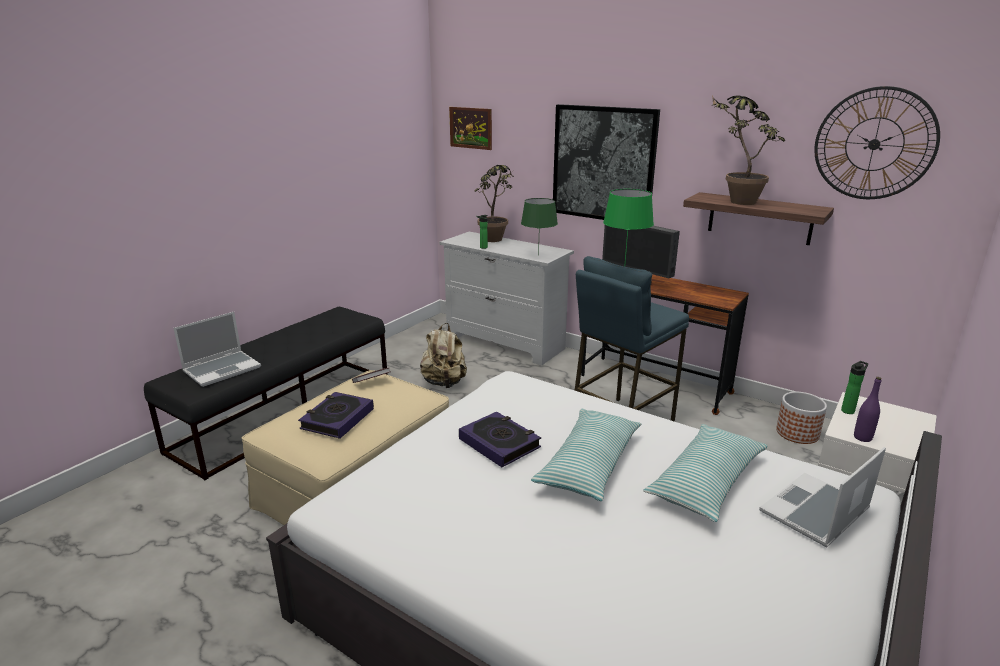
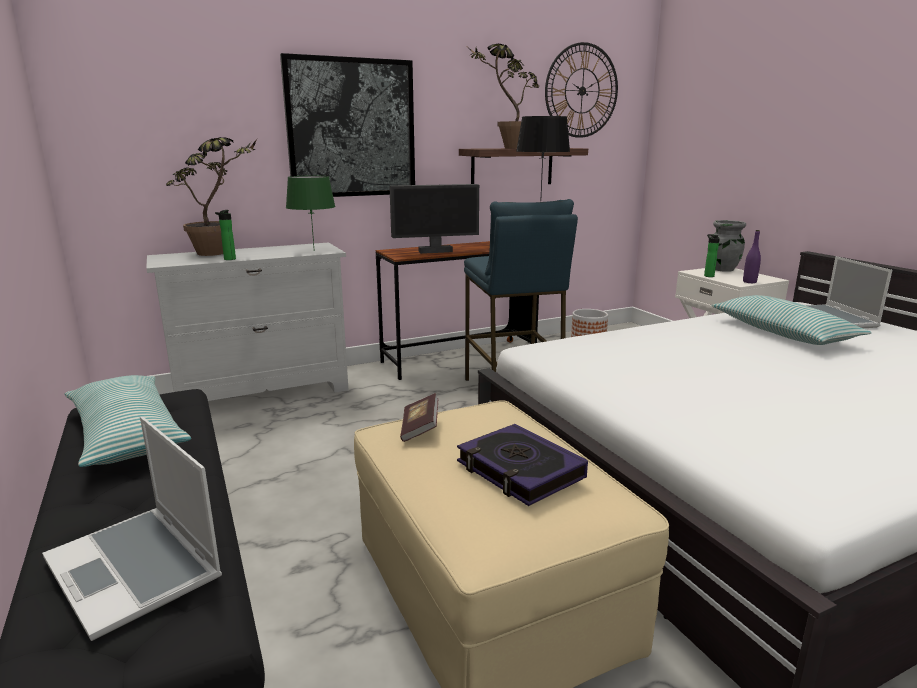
camera: 60 degrees left, 5 degrees down
(222, 369) = (136, 570): laptop -> laptop turned 150 degrees clockwise
(444, 383) = (297, 453): beige backpack -> none
(471, 128) = (125, 90): picture -> none
(499, 443) = (686, 380): book -> none
(589, 464) = (742, 357): pillow -> pillow (126, 434)
(624, 266) = (540, 201): green table lamp -> black table lamp
(906, 416) = (722, 269): none -> grey vase

